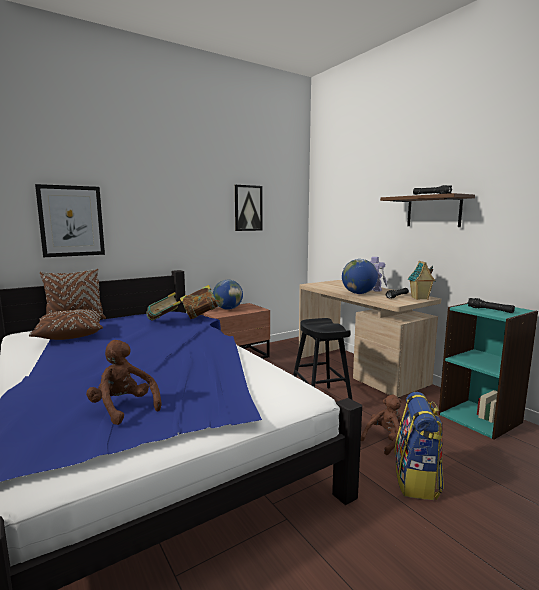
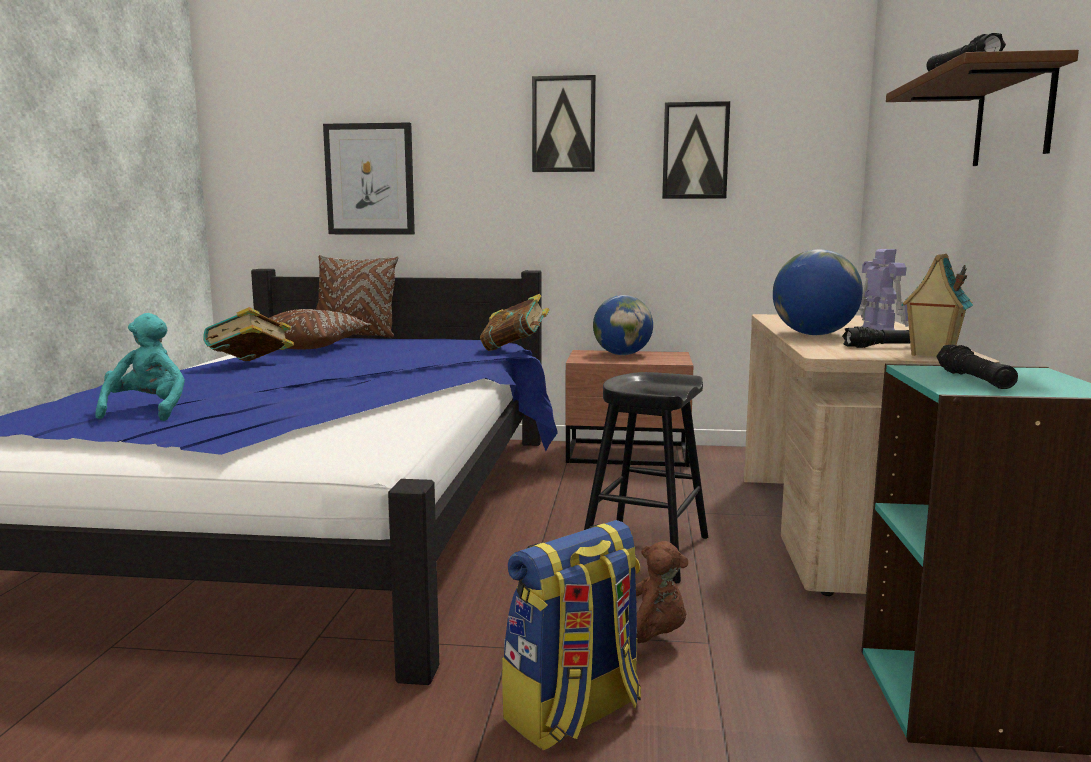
camera: 40 degrees right, 0 degrees up
(124, 408) = (147, 411): brown plush toy -> turquoise plush toy
(164, 321) = (444, 348): book -> book (250, 365)
(188, 192) = (563, 124): none -> picture

